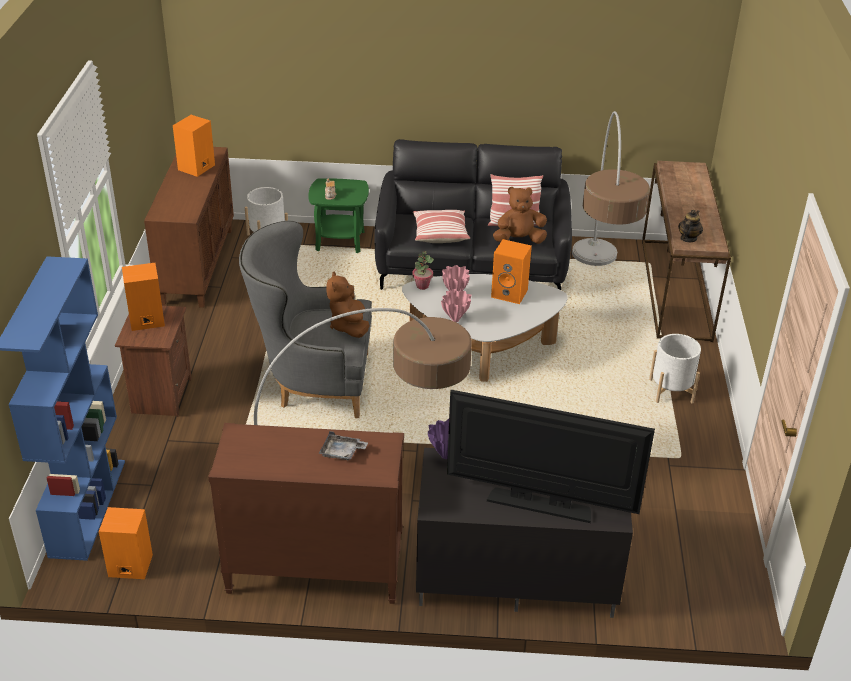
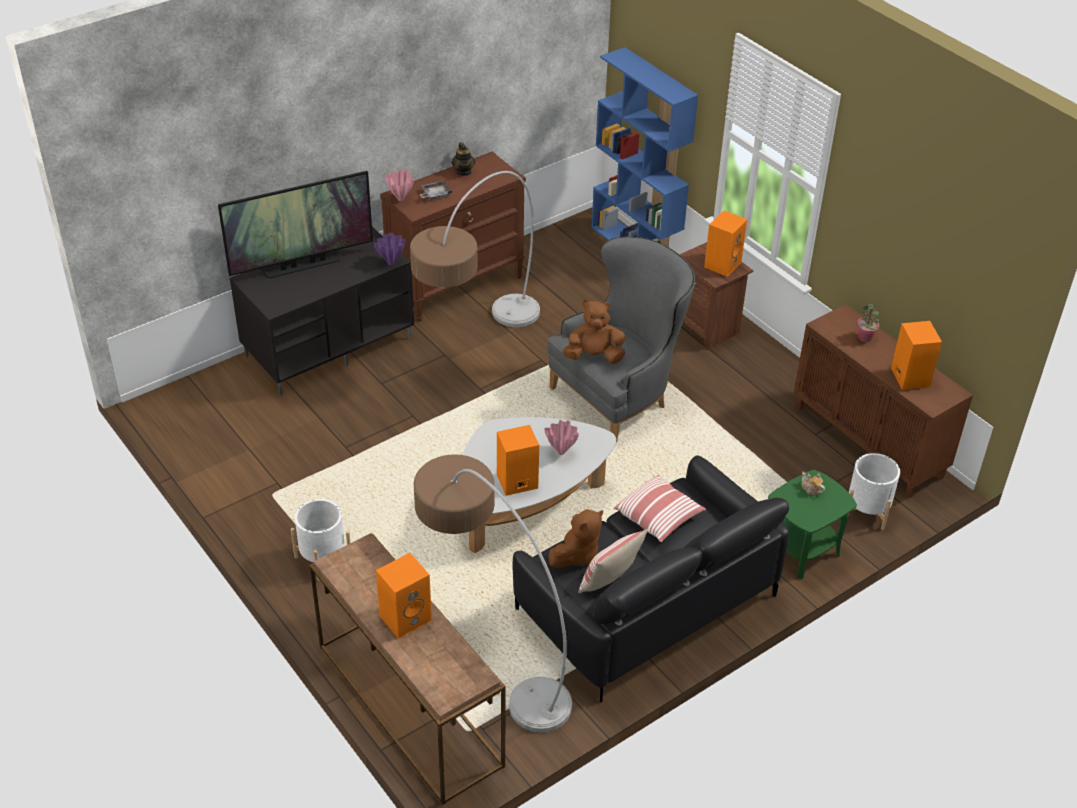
camera: 140 degrees right, 5 degrees up
(129, 566) = (564, 236): orange speaker -> orange speaker (406, 617)
(349, 326) = (594, 356): brown plush toy -> brown plush toy turned 45 degrees counterclockwise
(422, 286) = (599, 445): potted plant -> potted plant (865, 338)
(456, 320) = (531, 427): pink vase -> pink vase (400, 199)
(688, 238) = (367, 556): teapot -> teapot (463, 171)

